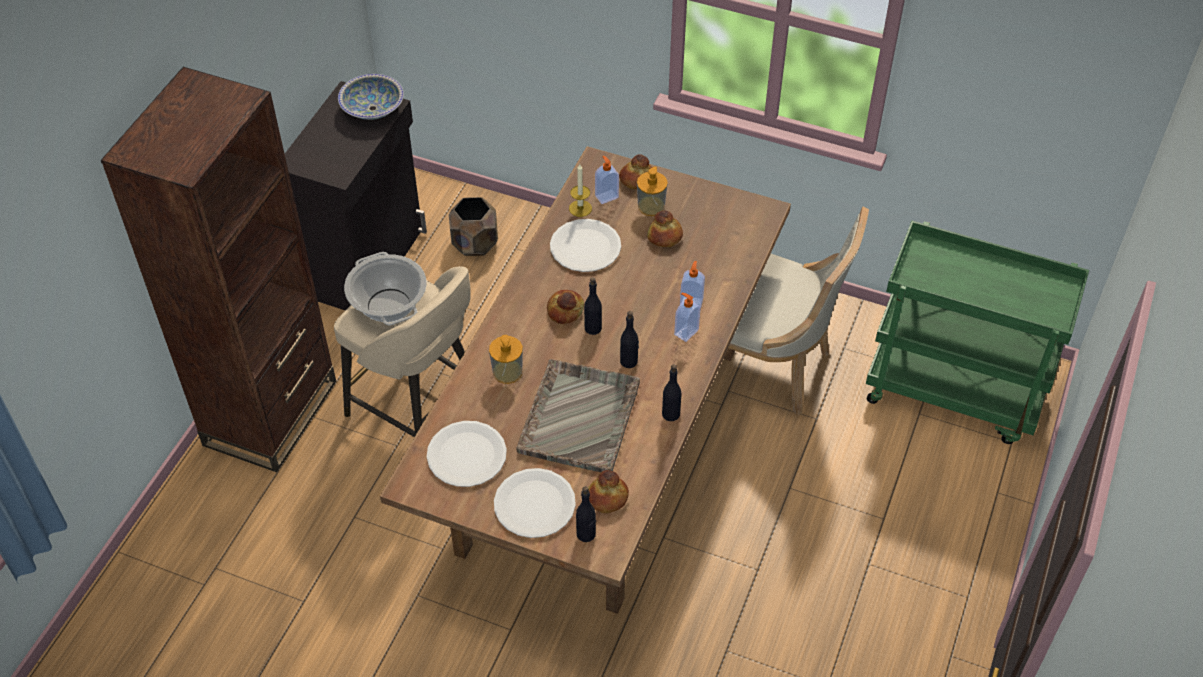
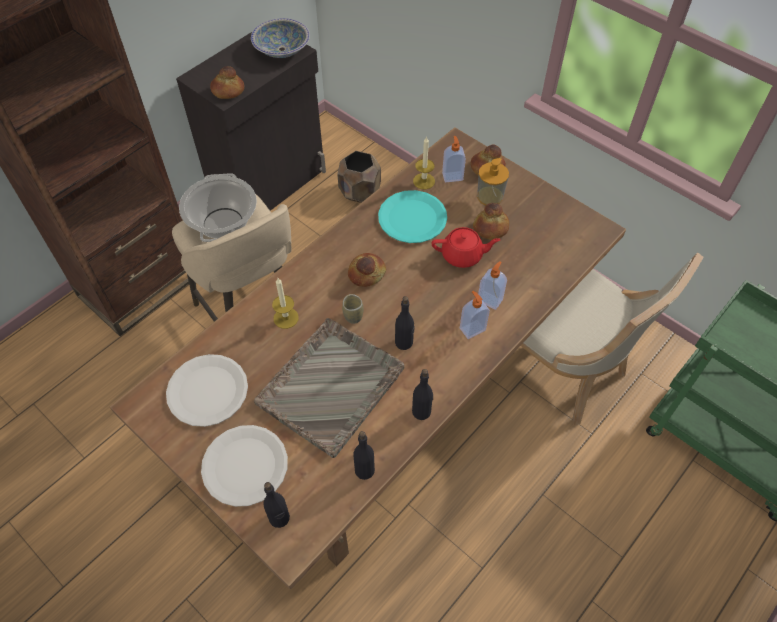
camera: 20 degrees right, 5 degrees up
(507, 372) = (286, 318): soap dispenser -> candle
(571, 352) = (353, 316): none -> cup
(585, 247) = (412, 218): white plate -> turquoise plate
(593, 328) = (384, 298): black bottle -> black bottle (364, 470)
(607, 498) = (318, 483): bread -> bread (228, 91)
(649, 269) = (463, 255): none -> red teapot

